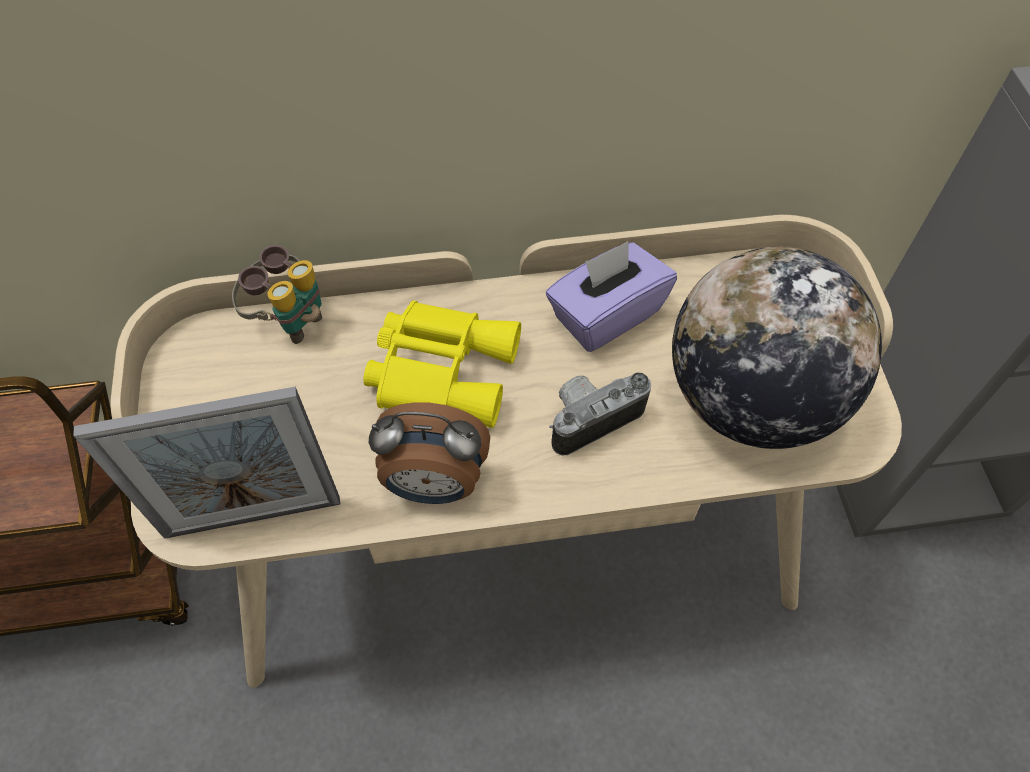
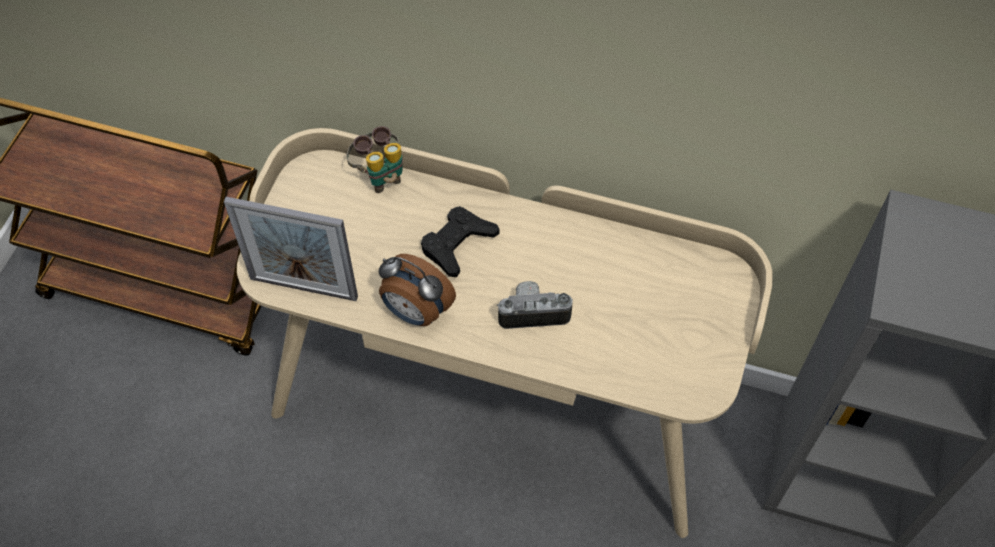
camera: 25 degrees right, 0 degrees up
(442, 368) = (457, 244): yellow binoculars -> black game controller
(605, 314) = (581, 251): purple tissue box -> none
(750, 400) = (642, 343): globe -> none

